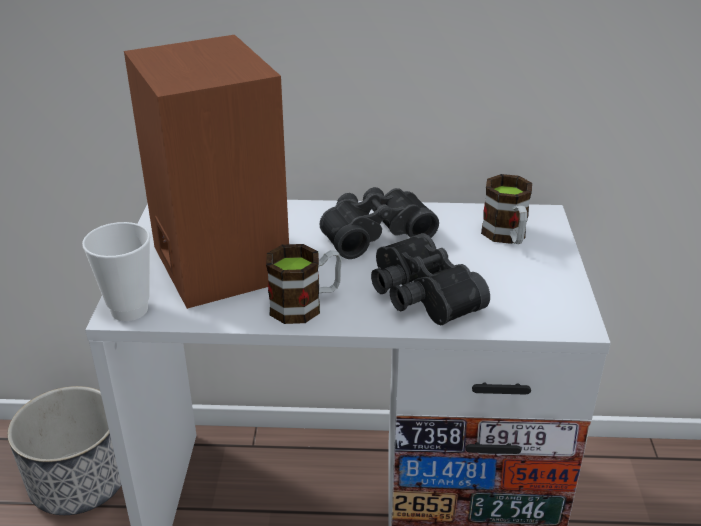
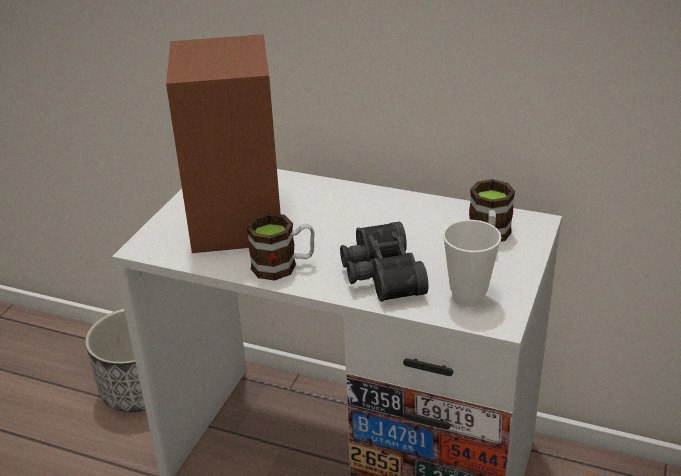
camera: 20 degrees right, 0 degrees up
(129, 310) = (150, 247): cup -> cup (468, 297)
(374, 233) = (374, 215): black binoculars -> none

